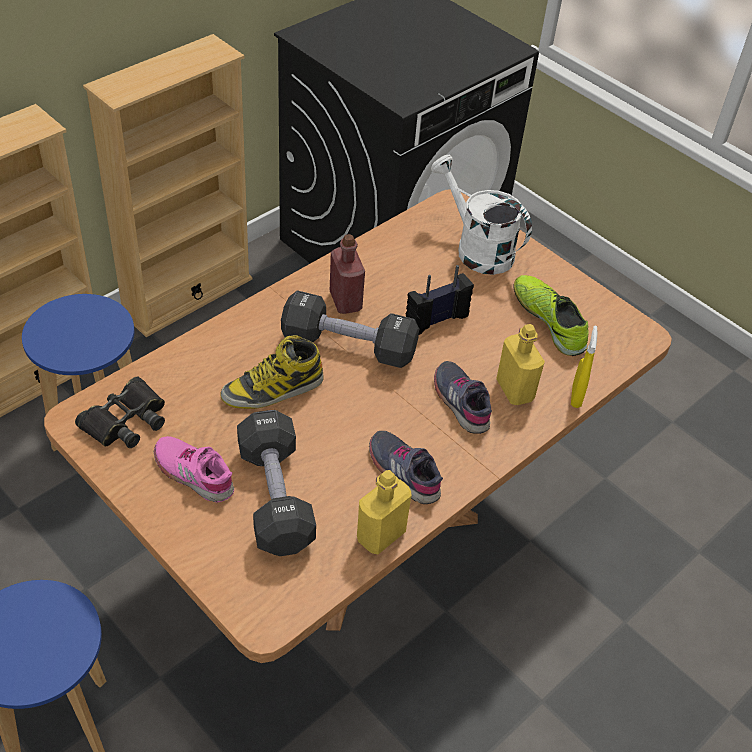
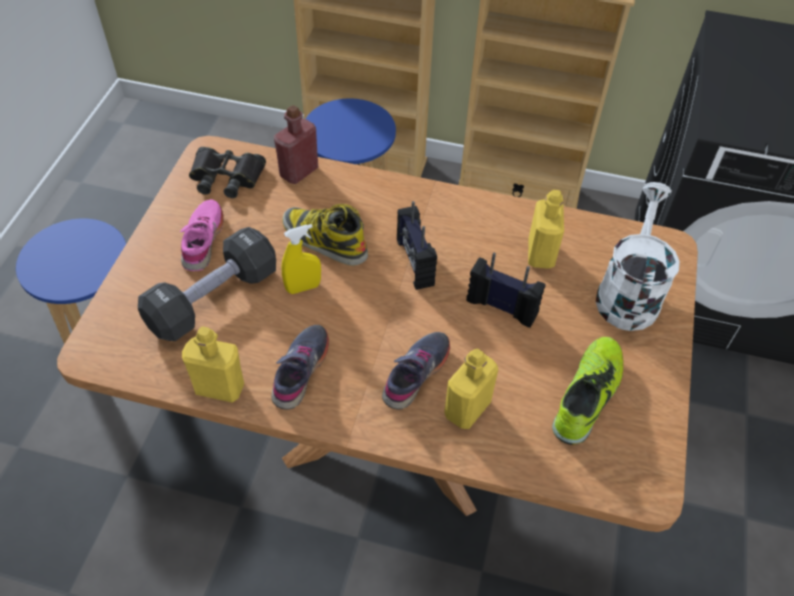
camera: 60 degrees right, 5 degrees up
(345, 301) = (465, 234): red bottle -> red bottle (299, 172)
(348, 346) = (414, 262): black dumbbell -> radio
(403, 271) = (540, 254): none -> yellow bottle
(576, 396) = (503, 465): yellow spray bottle -> yellow spray bottle (303, 287)

